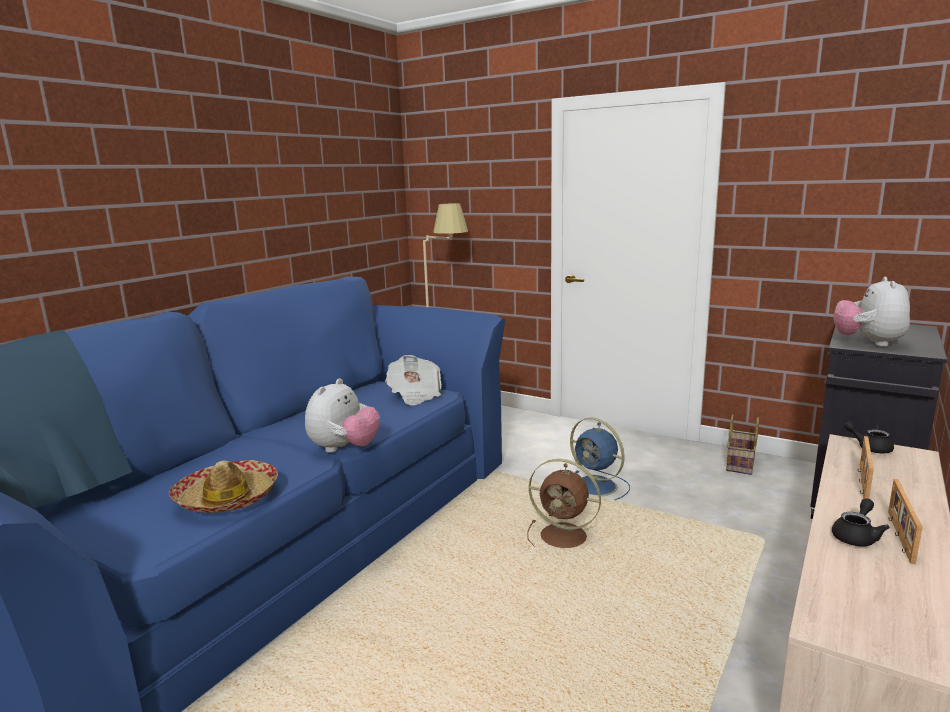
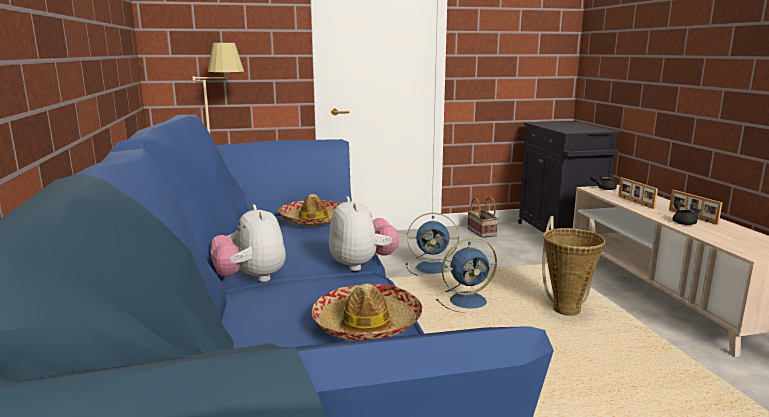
camera: 45 degrees left, 0 degrees up
(414, 395) = (313, 220): newspaper -> hat
(566, 537) = (469, 301): brown fan -> blue fan
(661, 595) = (566, 307): none -> basket
(868, 343) = (573, 129): plush toy -> plush toy (251, 278)

